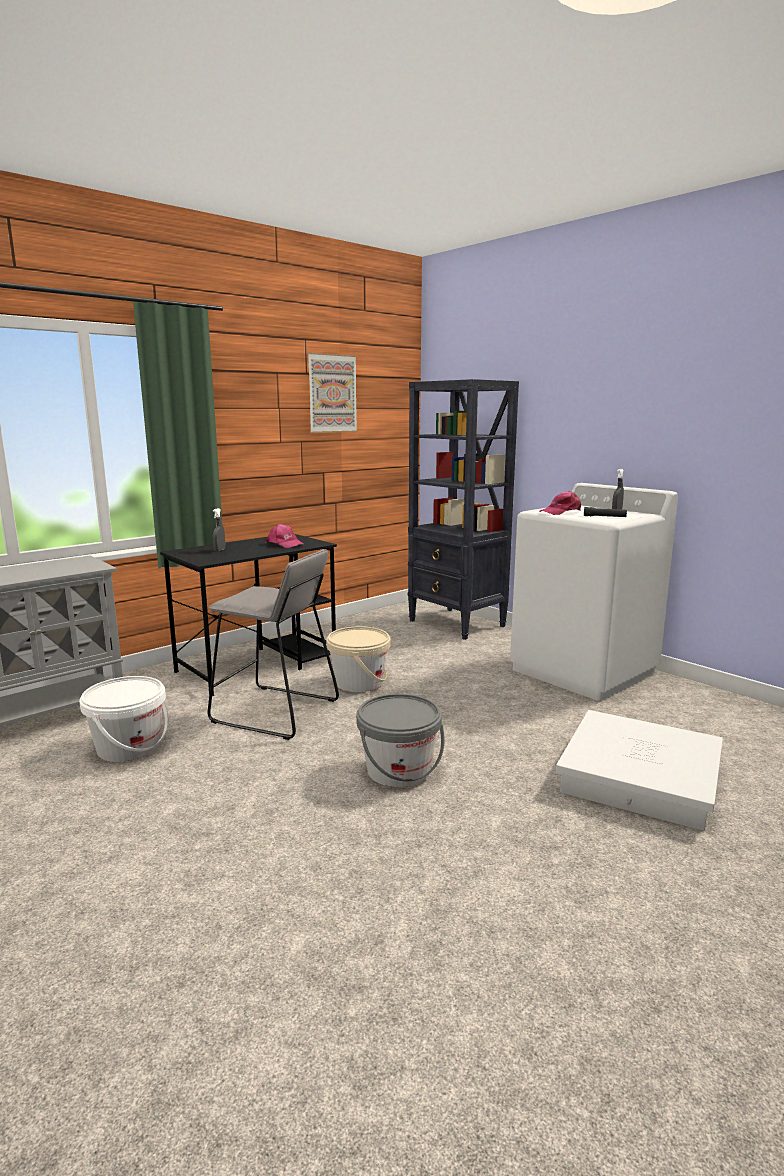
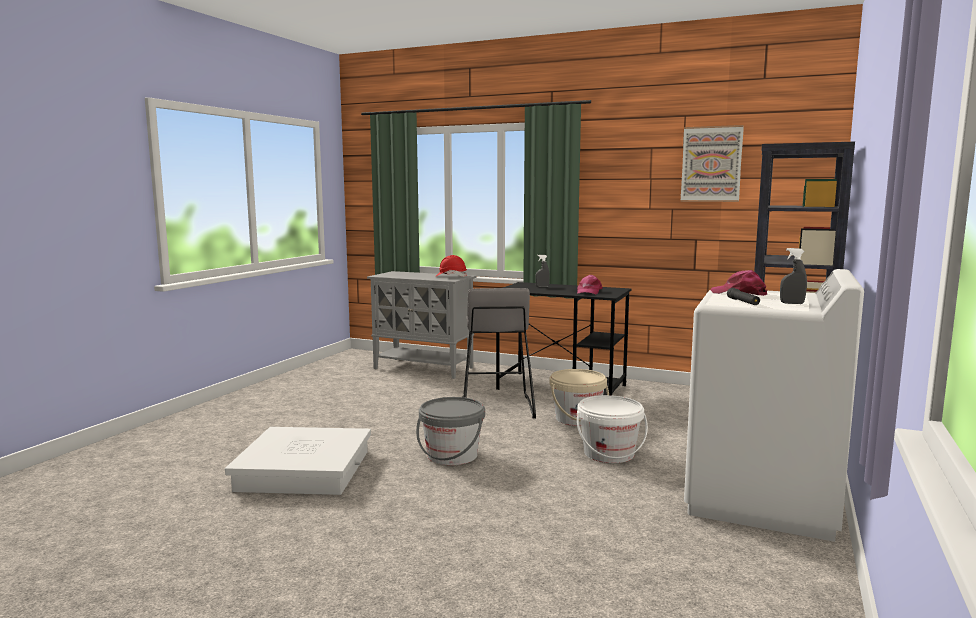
camera: 65 degrees right, 5 degrees down
(69, 563) = (451, 276): none -> red hard hat
(129, 747) = (414, 390): white bucket -> white bucket (609, 453)
(638, 777) = (531, 545): white storage box -> white storage box (304, 470)

